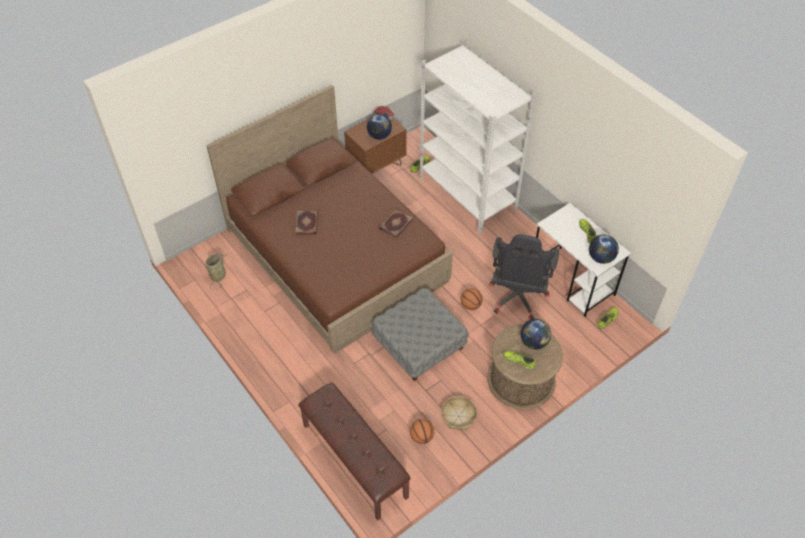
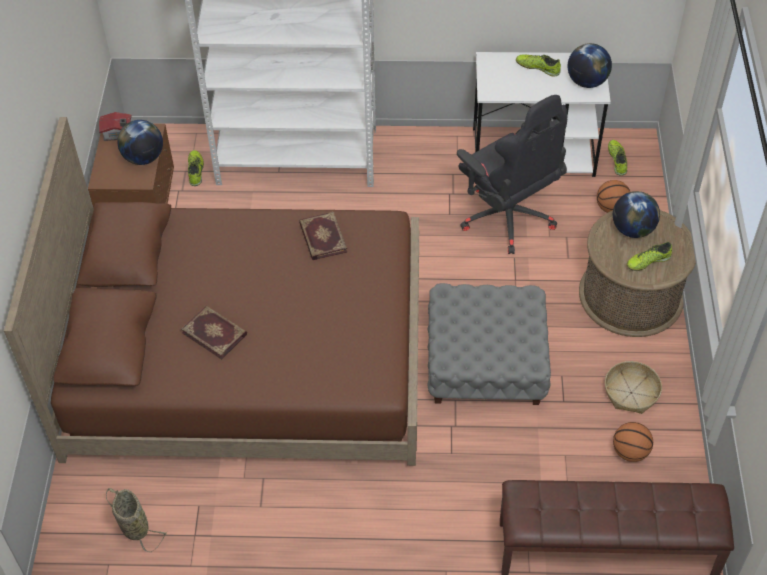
camera: 50 degrees left, 0 degrees up
(470, 305) = (476, 270): basketball -> basketball (611, 208)

